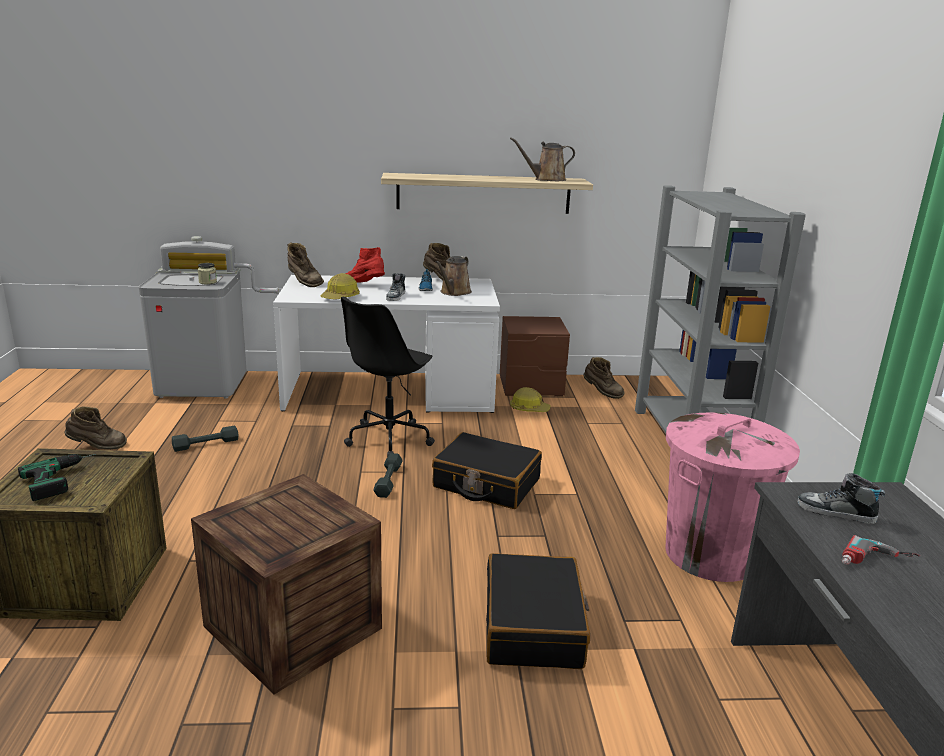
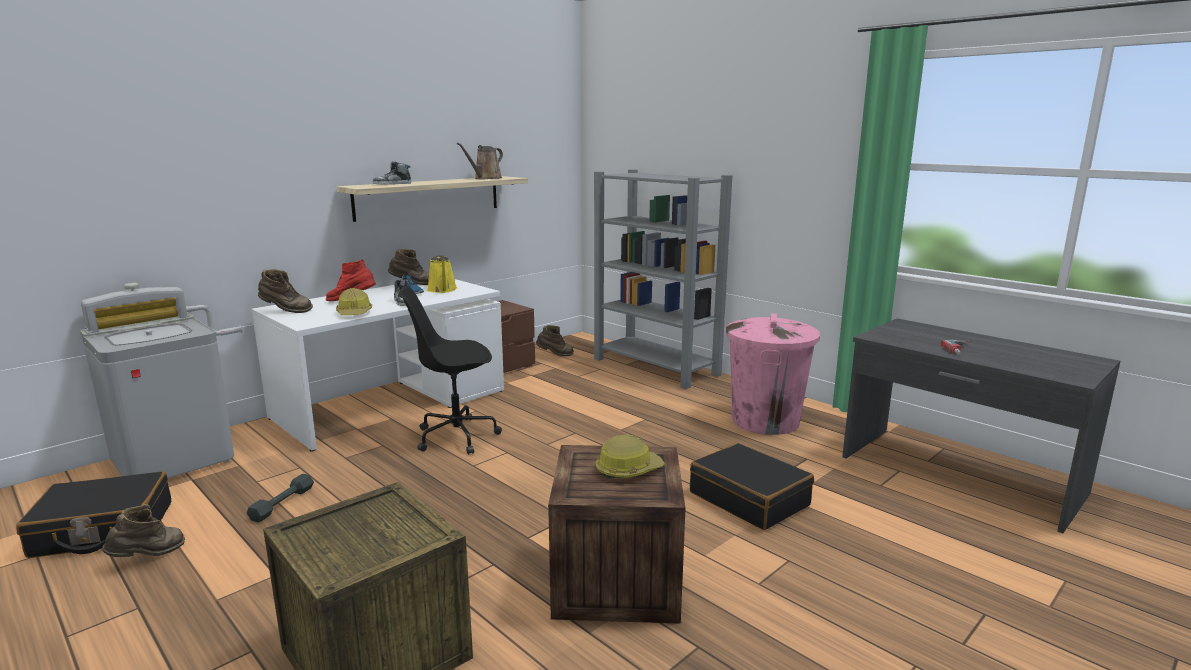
camera: 40 degrees left, 5 degrees down
(64, 478) = (361, 533): power drill -> none
(207, 282) = (179, 331): jar -> none
(387, 440) = (454, 437): black office chair -> black office chair turned 90 degrees clockwise
(388, 481) = (507, 462): grey dumbbell -> none
(454, 292) = (442, 290): brown watering can -> yellow watering can
(486, 483) = (579, 436): black suitcase -> black suitcase (103, 530)
(529, 409) = (523, 380): hard hat -> hard hat (628, 470)
(836, 513) = (908, 337): shoe -> shoe (392, 184)

